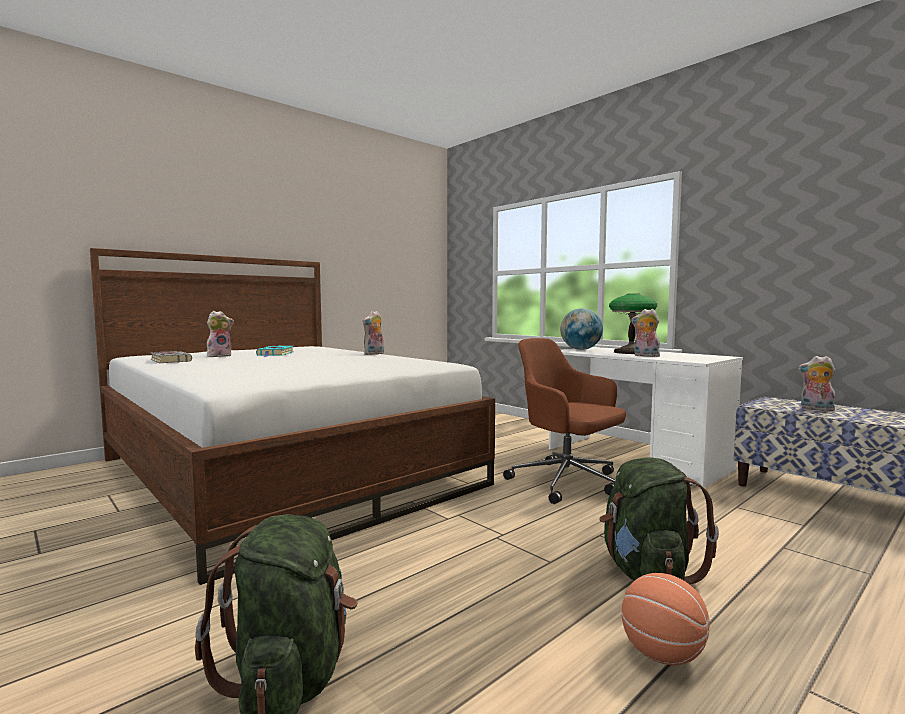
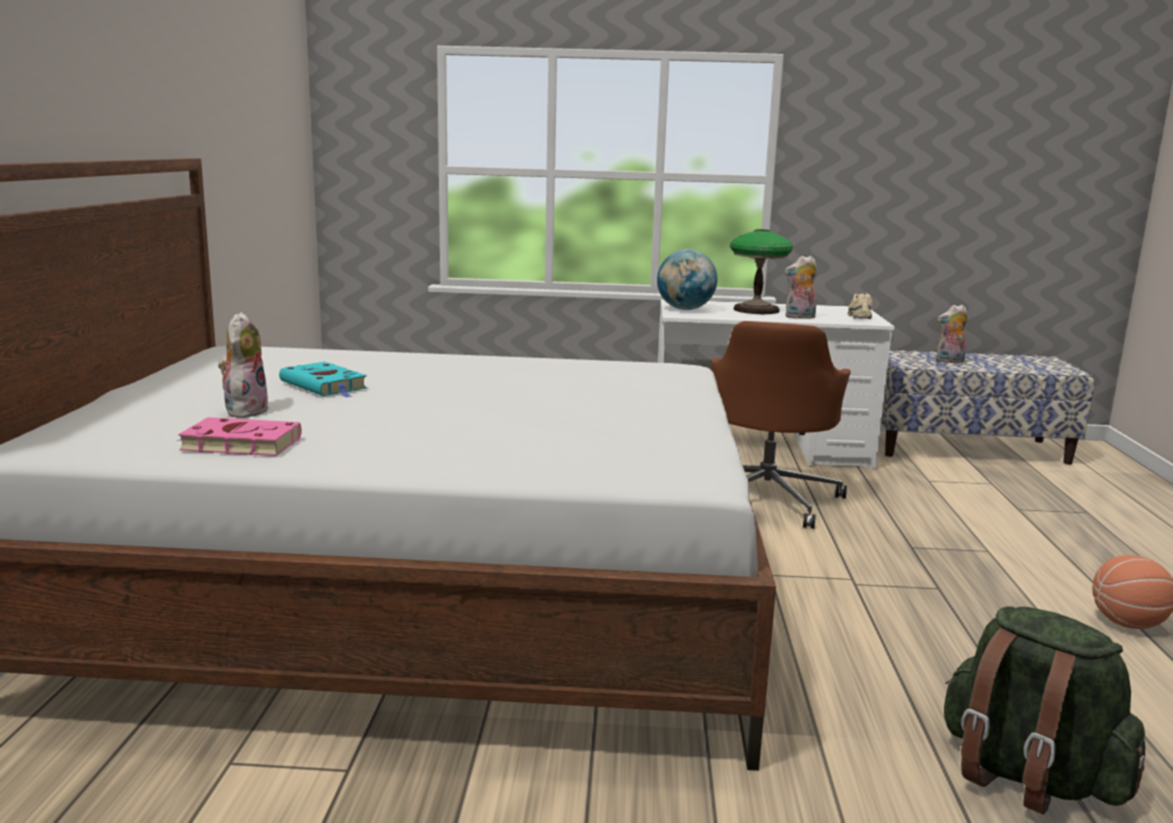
camera: 45 degrees left, 10 degrees up
(170, 360) = (238, 444): grey book -> pink book
(374, 354) = (477, 358): plush toy -> none
(567, 482) = (767, 498): brown office chair -> brown office chair turned 75 degrees counterclockwise
(647, 573) = (1004, 567): green backpack -> none
(700, 359) = (859, 317): none -> beige shoe

